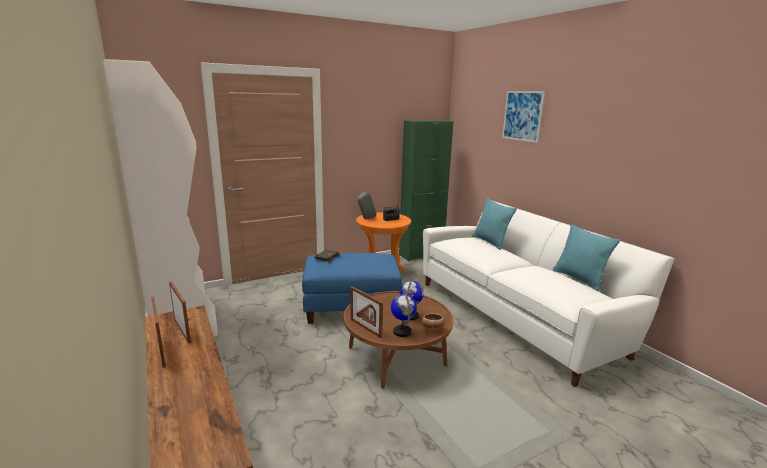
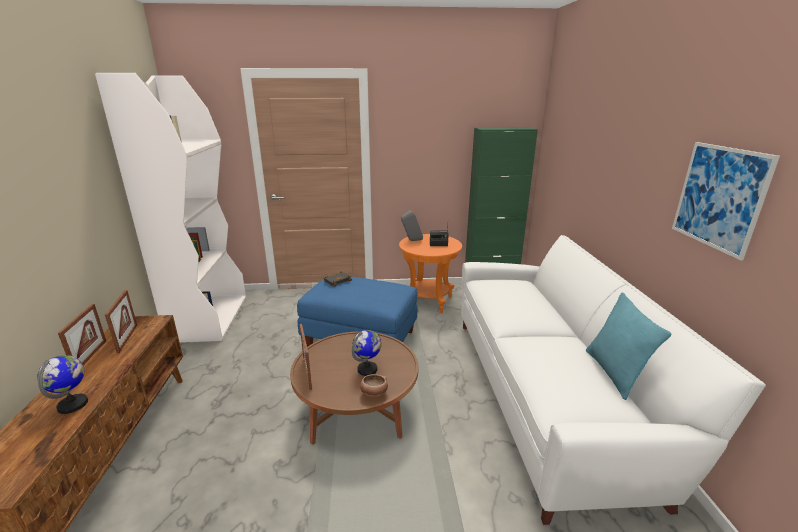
camera: 25 degrees right, 5 degrees up
(402, 332) = (339, 388): globe -> globe (73, 404)
(490, 242) = (537, 292): turquoise pillow -> none
(522, 116) = (608, 125): picture -> picture (719, 197)

